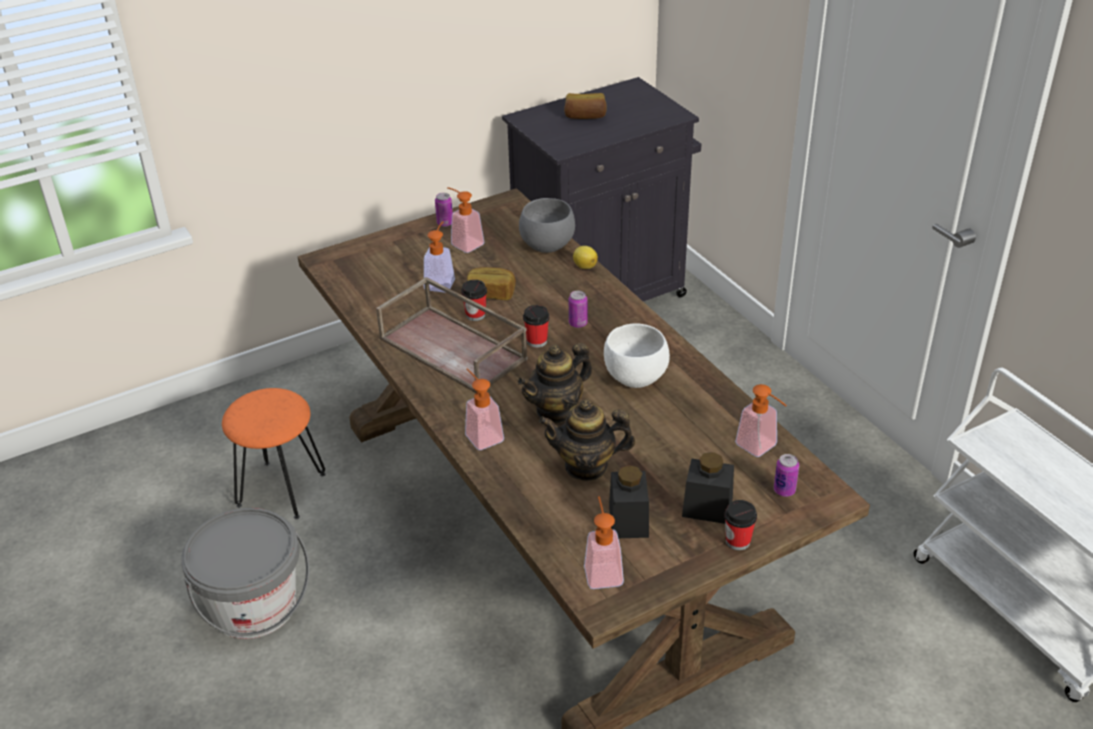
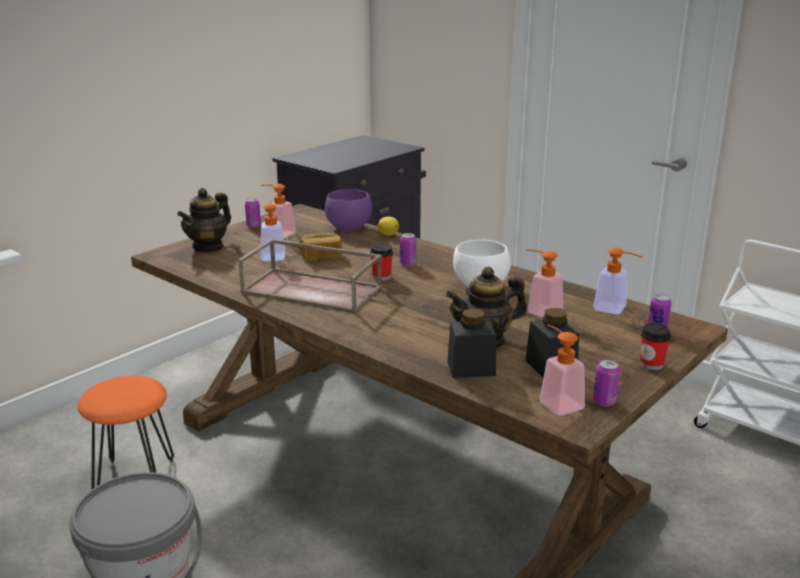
camera: 20 degrees left, 15 degrees down
(475, 315) = (317, 269): cup -> none
(481, 434) = (376, 335): soap dispenser -> soap dispenser (539, 311)
(546, 246) = (347, 228): grey bowl -> purple bowl
(556, 410) = (431, 312): teapot -> teapot (208, 247)
(585, 116) = (338, 153): bread -> none
(650, 581) = (604, 402): none -> can
(707, 507) = (607, 349): black jar -> black jar (471, 368)

